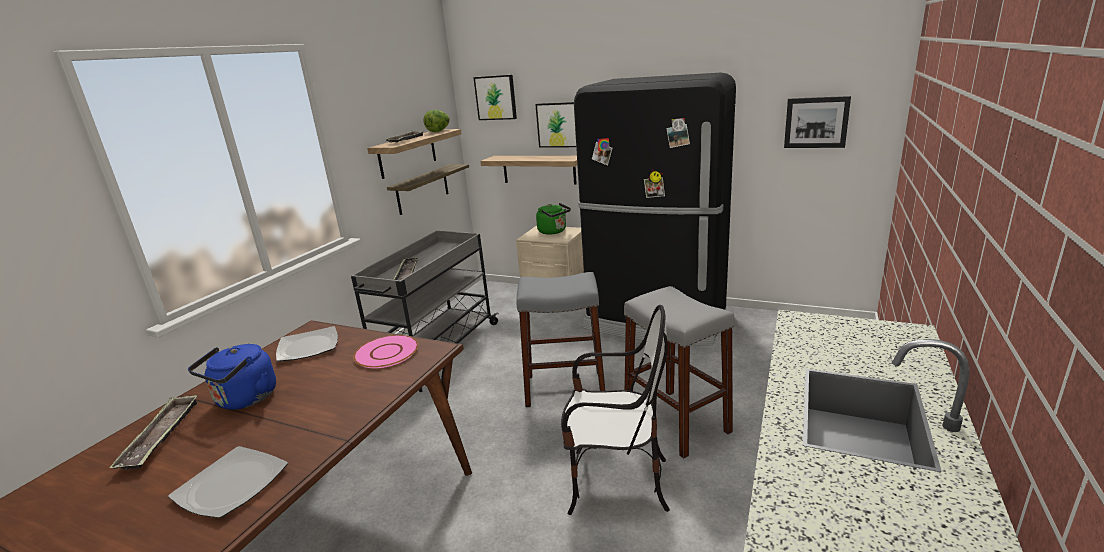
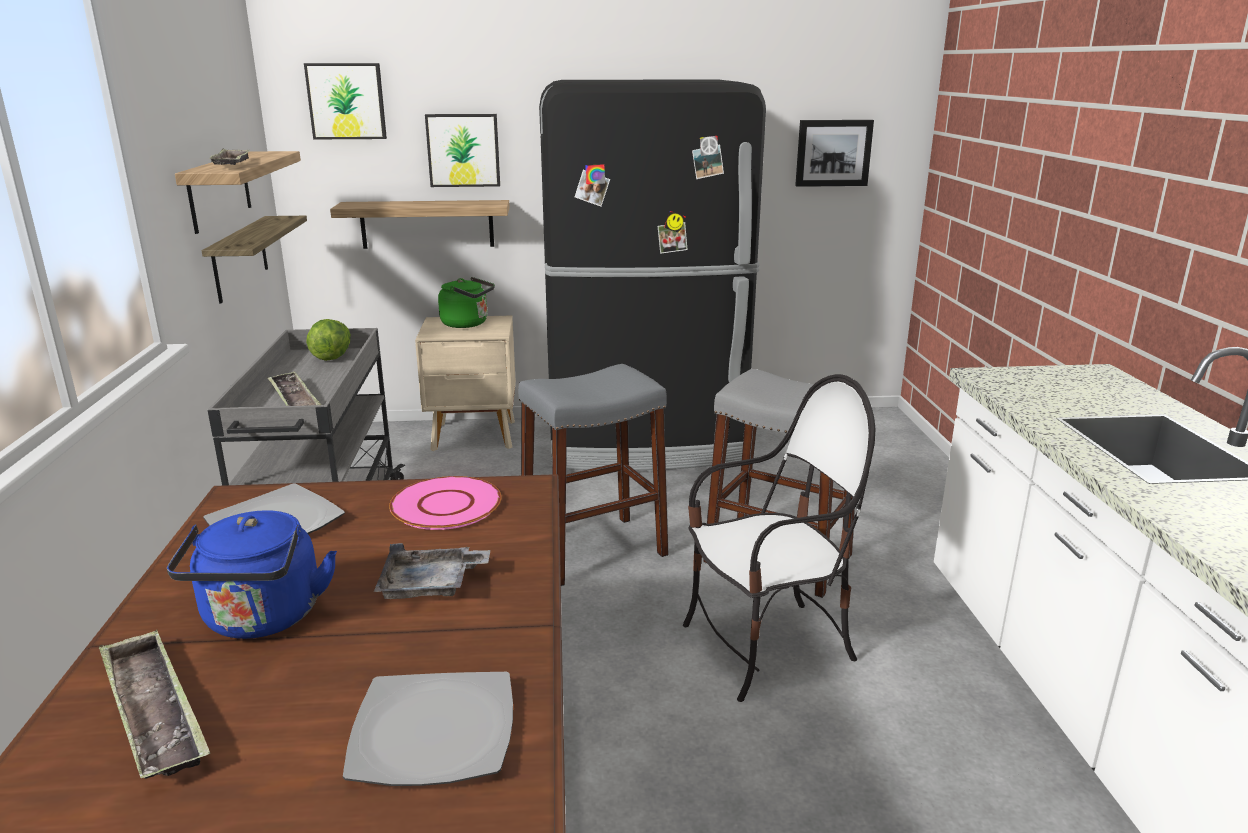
camera: 30 degrees left, 0 degrees up
(325, 400) = (430, 585): none -> grey tray
(439, 131) = (264, 153): lettuce -> lettuce (332, 356)

